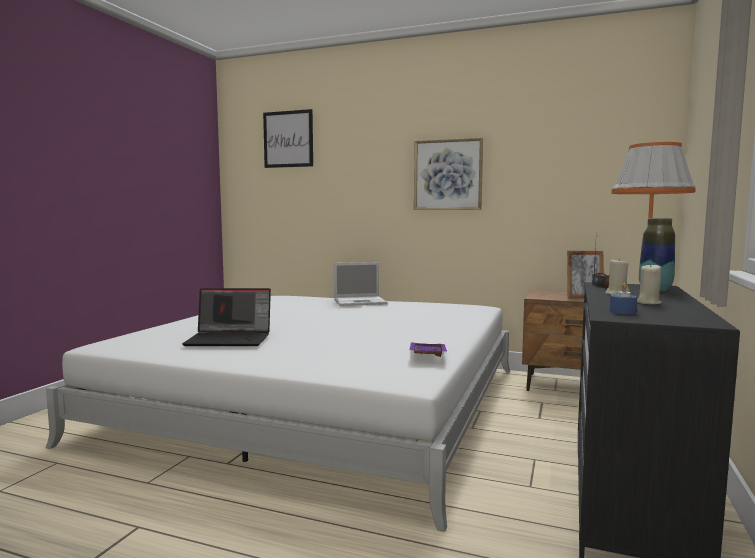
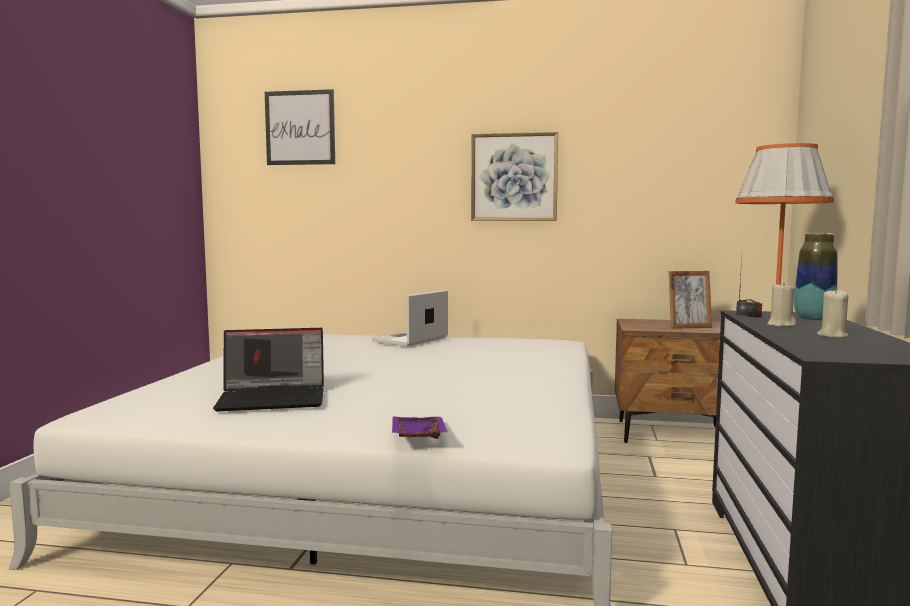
camera: 10 degrees left, 0 degrees up
(361, 301) = (409, 339): laptop -> laptop turned 150 degrees clockwise
(426, 356) = (545, 409): purple tray -> purple tray (416, 437)
(622, 312) = (823, 348): blue candle -> none

